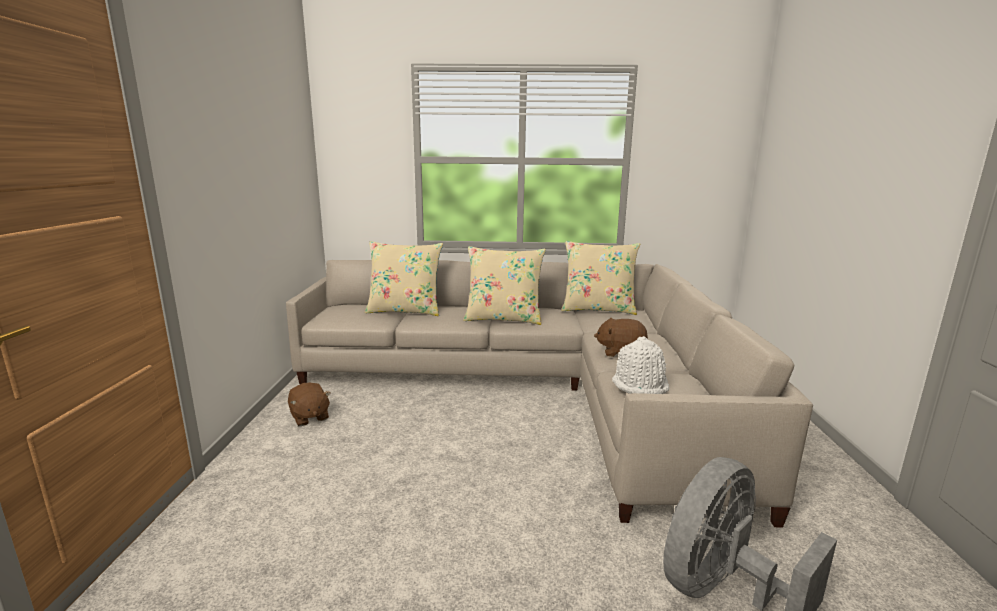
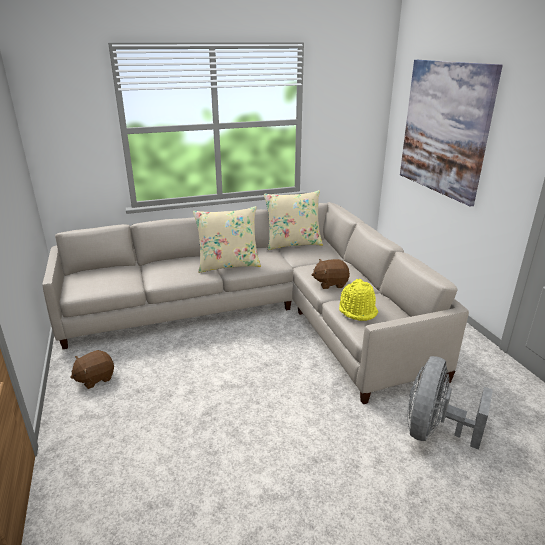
camera: 20 degrees left, 10 degrees up
(309, 417) = (95, 378): brown plush toy -> brown plush toy turned 105 degrees clockwise
(405, 311) = (143, 270): beige pillow -> none
(640, 385) = (358, 310): white hat -> yellow hat
(823, 162) = (444, 129): none -> picture

